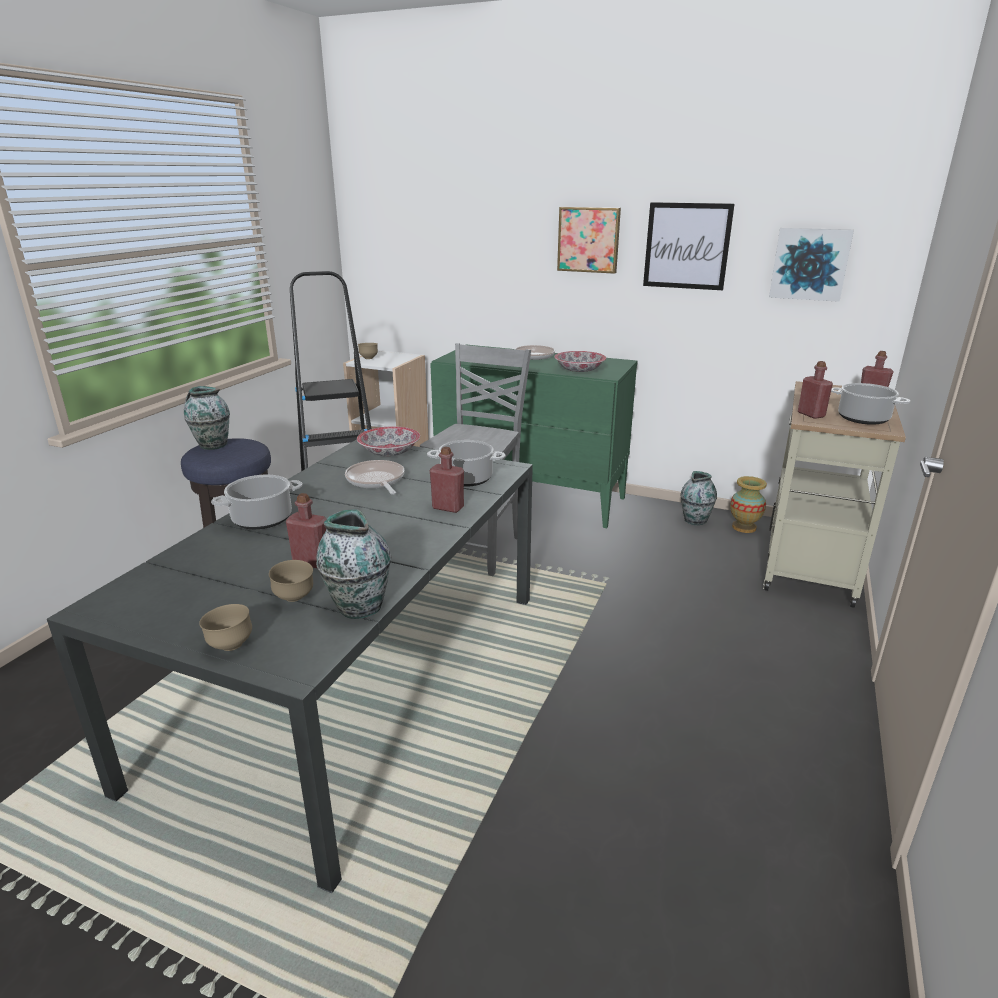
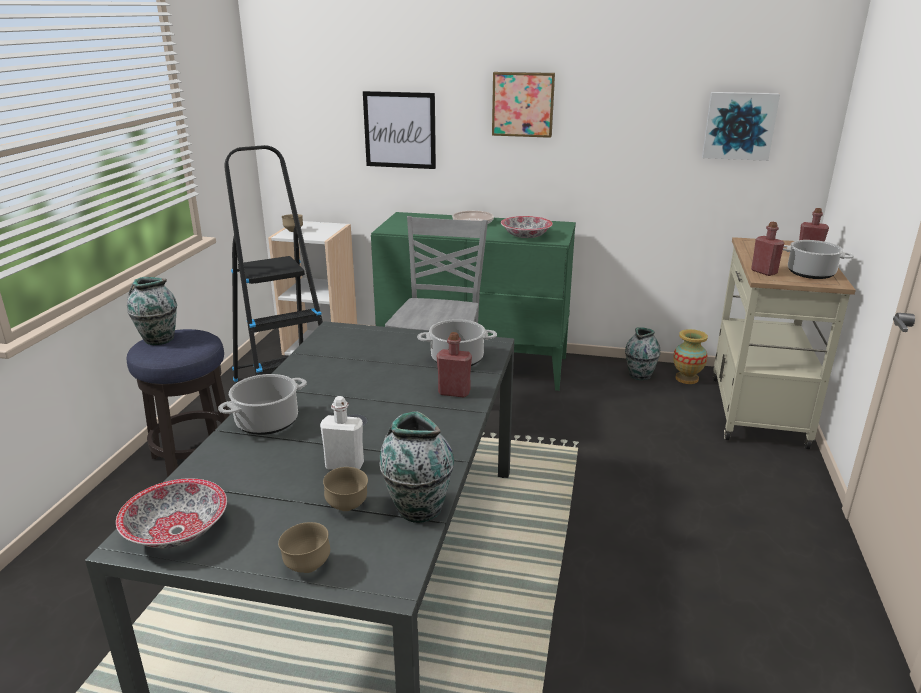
camera: 10 degrees left, 0 degrees up
(311, 562) = (344, 465): red bottle -> white bottle
(376, 481) = (366, 369): frying pan -> none
(389, 452) = (363, 336): bowl -> bowl (176, 531)
(687, 246) = (621, 110): picture -> picture (400, 130)

